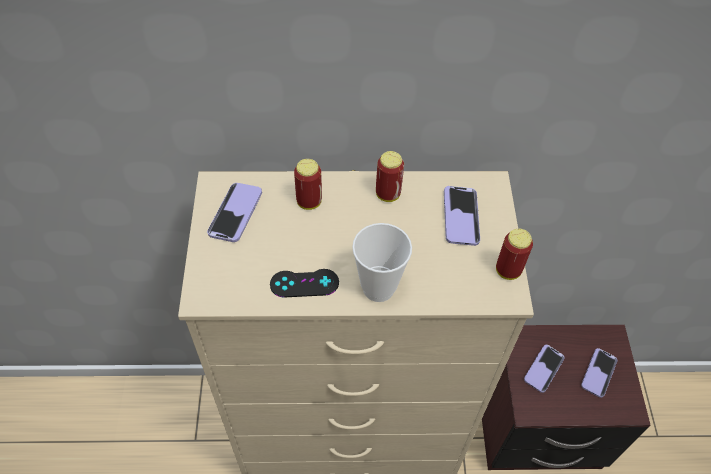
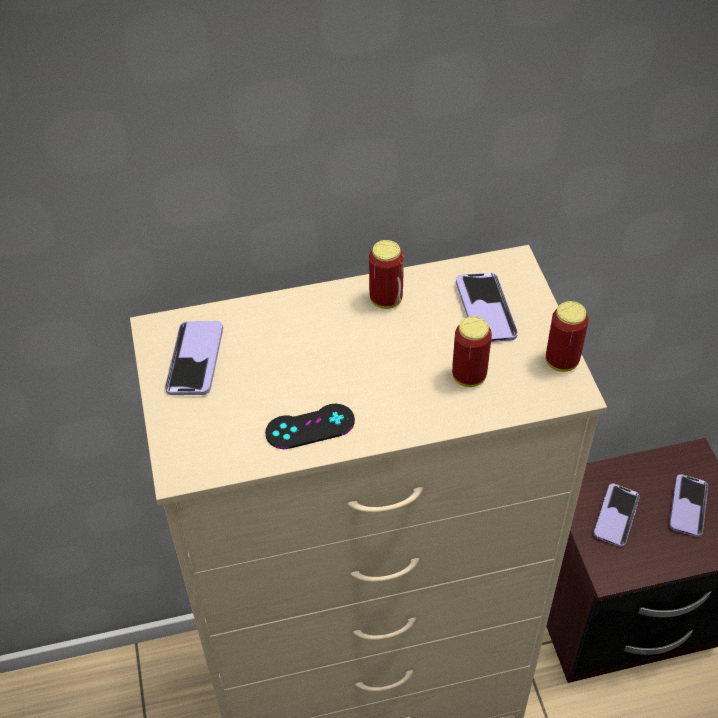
camera: 10 degrees left, 5 degrees down
(309, 202) = (287, 328): can -> can (469, 376)
(378, 288) = (406, 413): cup -> none

